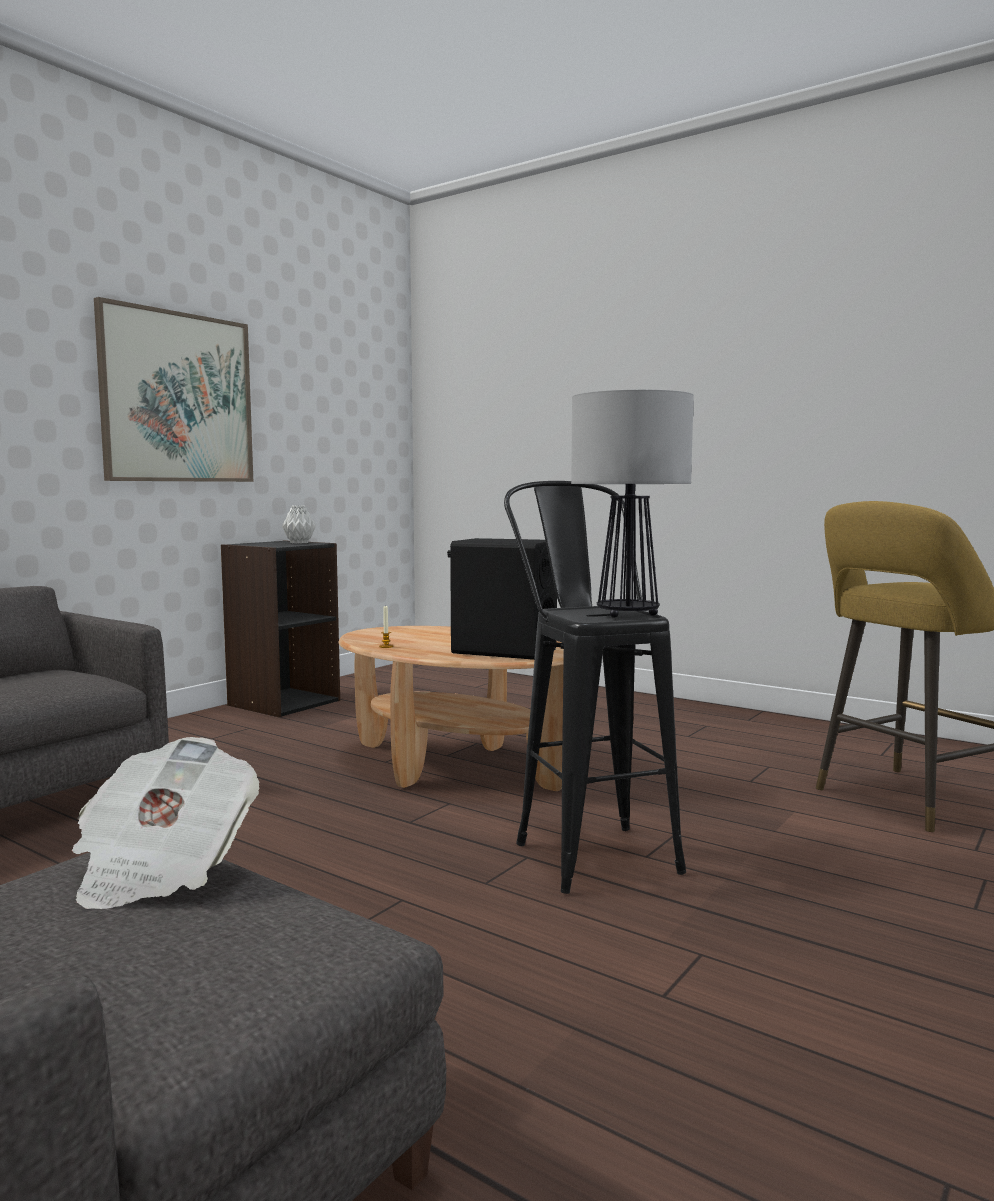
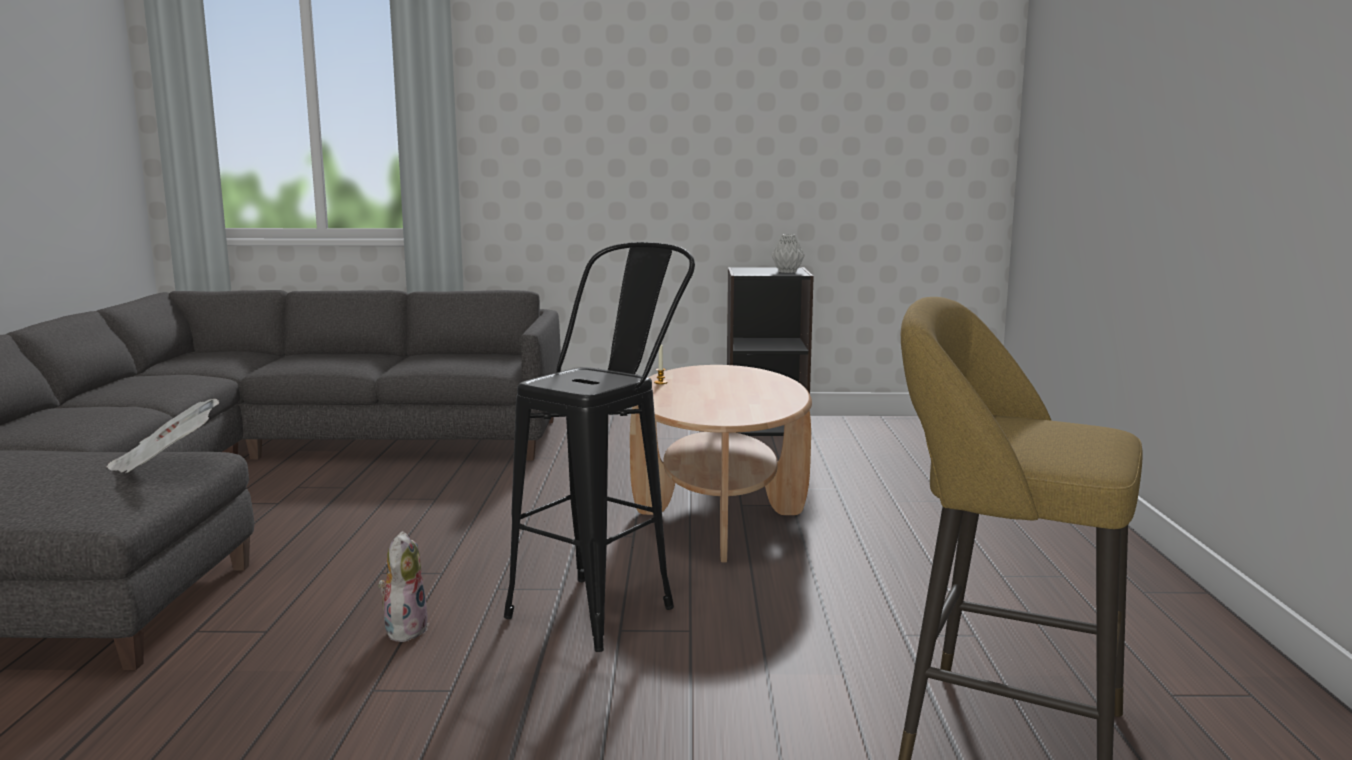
camera: 55 degrees right, 5 degrees up
(178, 398) = (693, 131): picture -> none
(503, 651) = (708, 408): black speaker -> none
(527, 948) = (404, 629): none -> plush toy
(627, 614) = (586, 385): table lamp -> none

